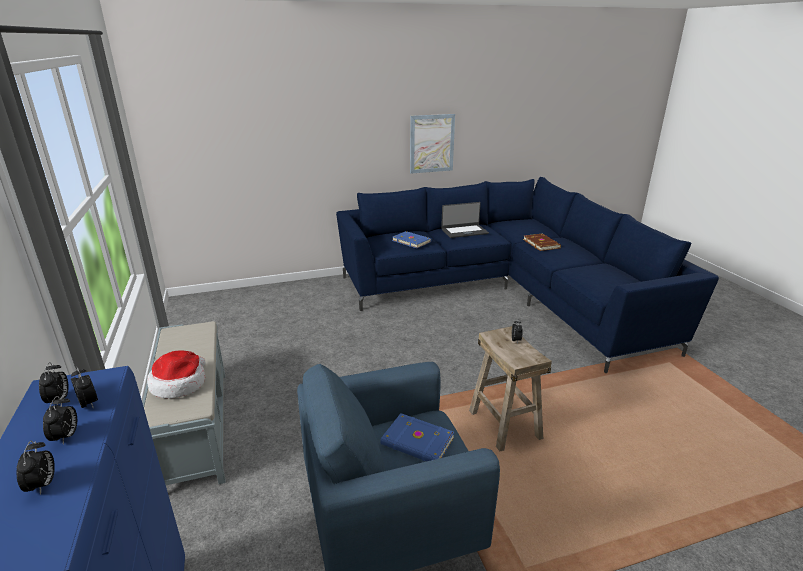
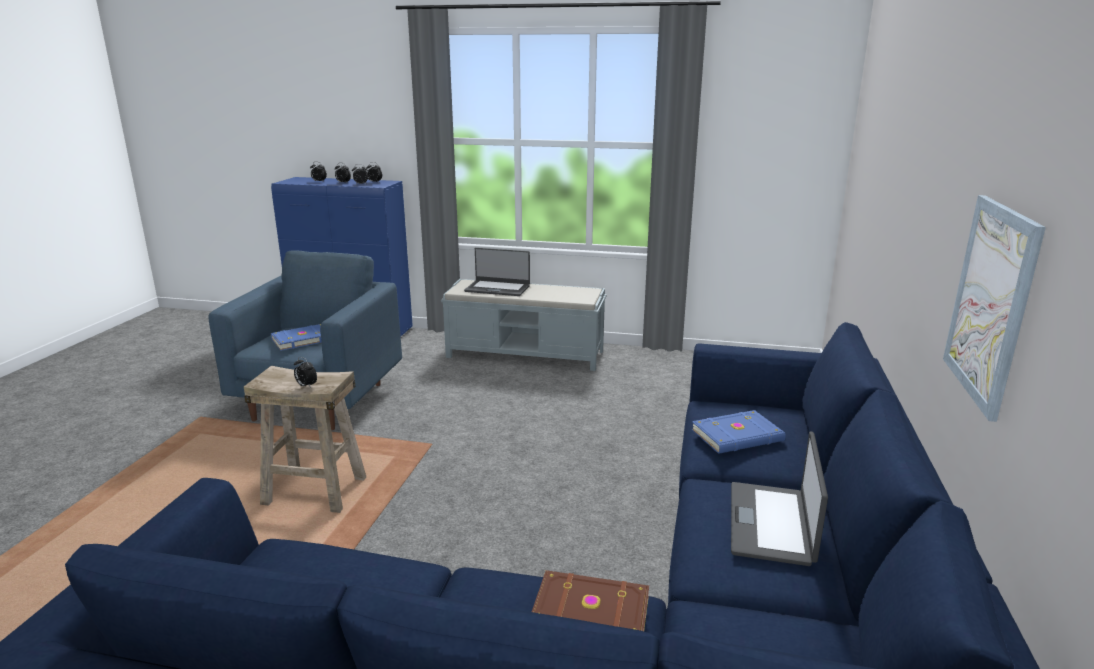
camera: 120 degrees right, 5 degrees down
(179, 384) = (498, 288): hat -> laptop

